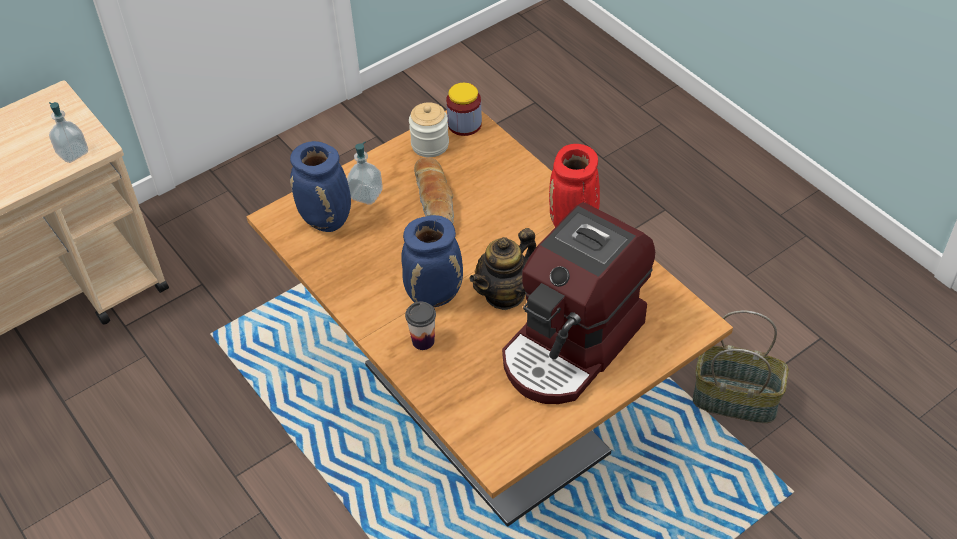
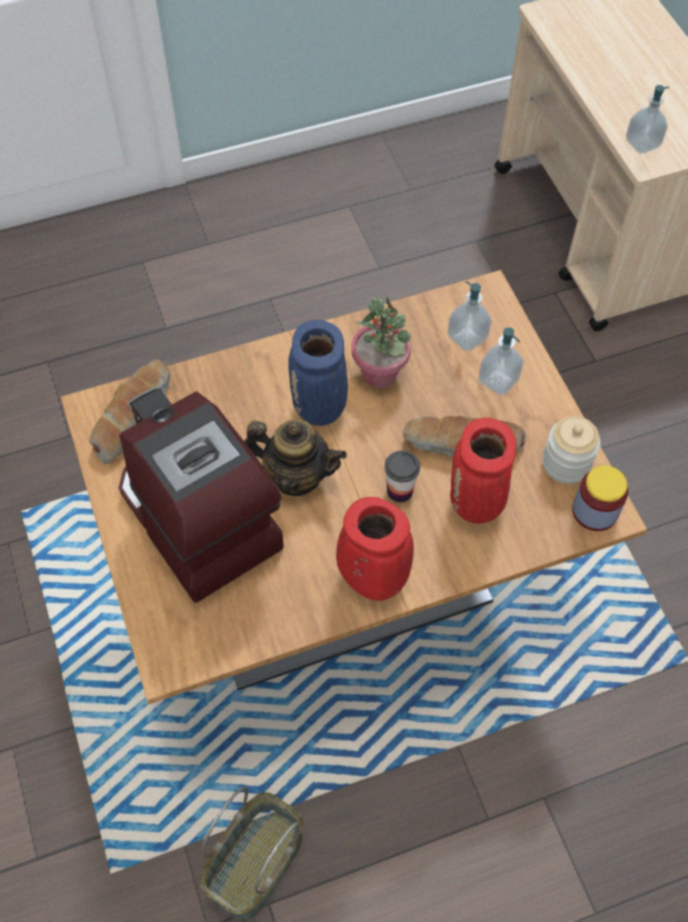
camera: 105 degrees right, 10 degrees up
(328, 221) = (467, 337): blue vase -> soap dispenser
(384, 267) = (380, 373): none -> potted plant
(423, 341) = (264, 384): cup -> cup (399, 491)
(486, 184) = (476, 505): none -> red vase
(492, 426) = (132, 416): none -> bread
(505, 293) = (296, 475): teapot -> teapot turned 135 degrees clockwise

